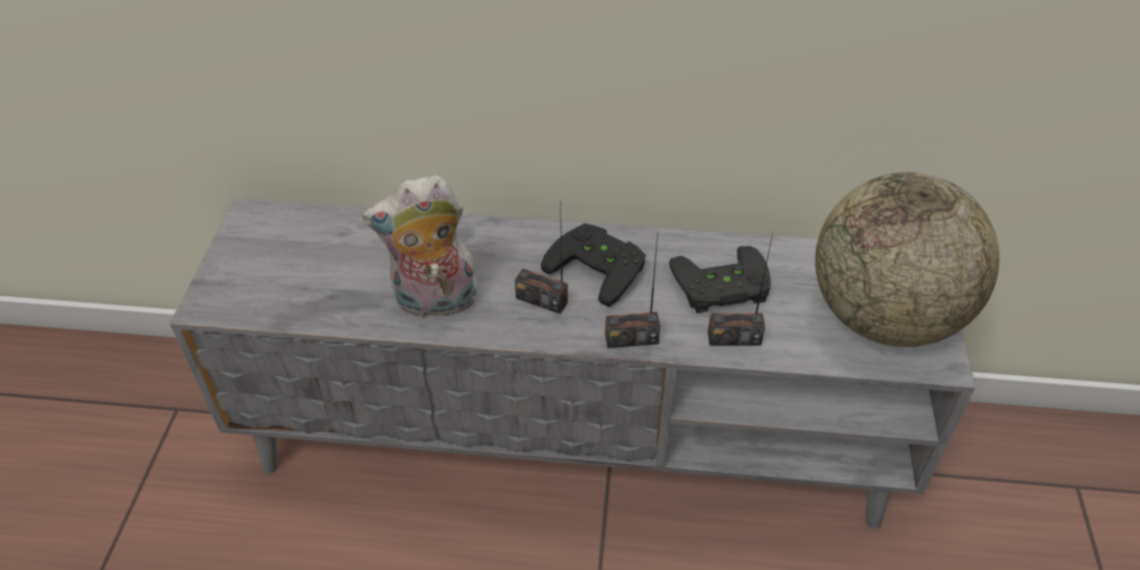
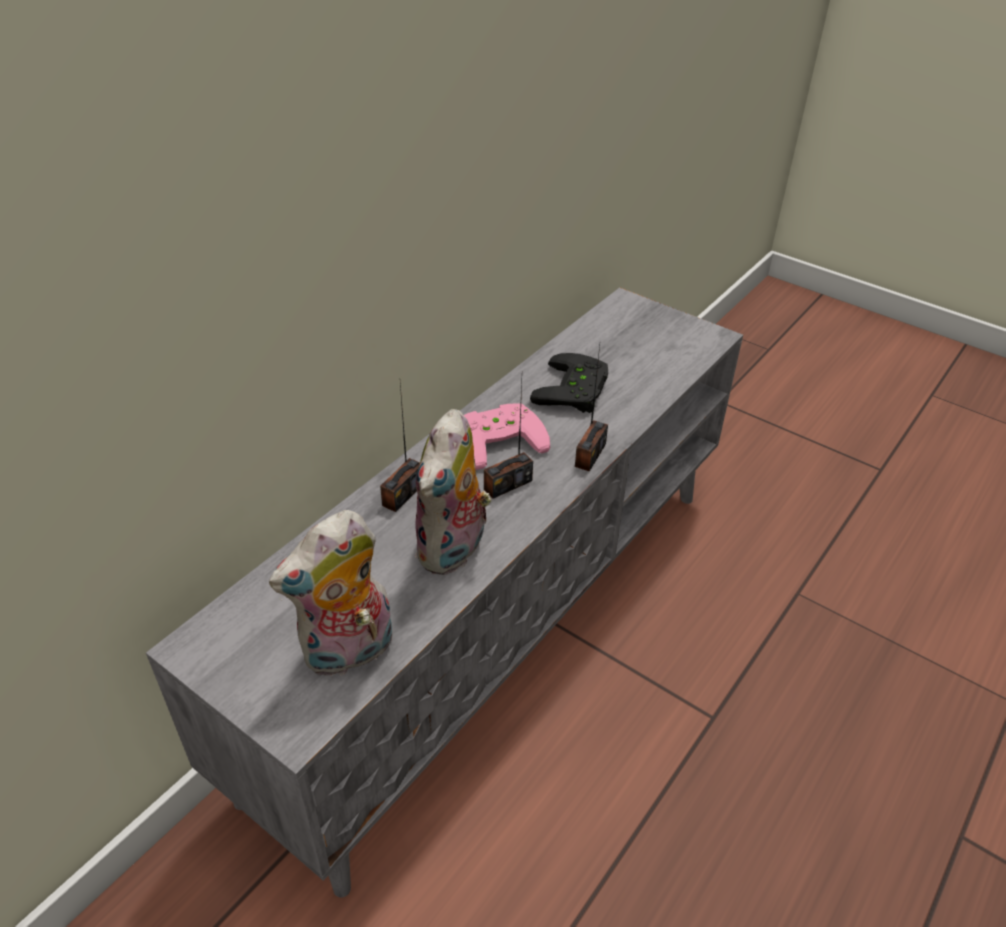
camera: 60 degrees left, 5 degrees down
(288, 296) = (349, 653): none -> plush toy
(600, 265) = (498, 437): black game controller -> pink game controller
(734, 338) = (629, 407): radio -> radio (403, 494)
(885, 317) = (661, 337): globe -> none

